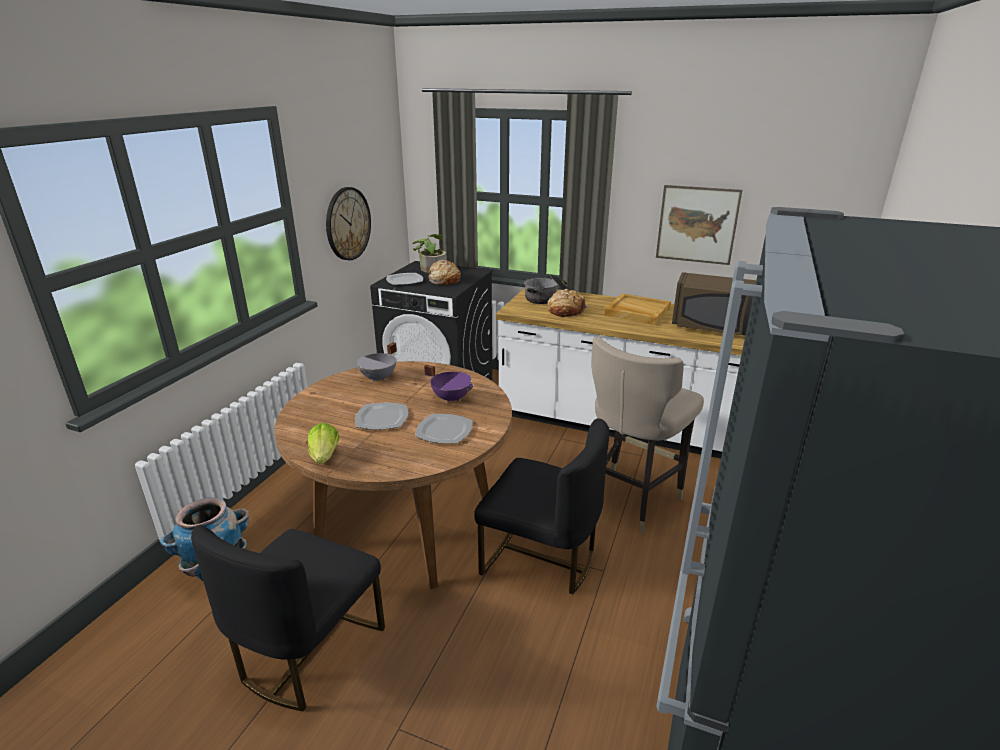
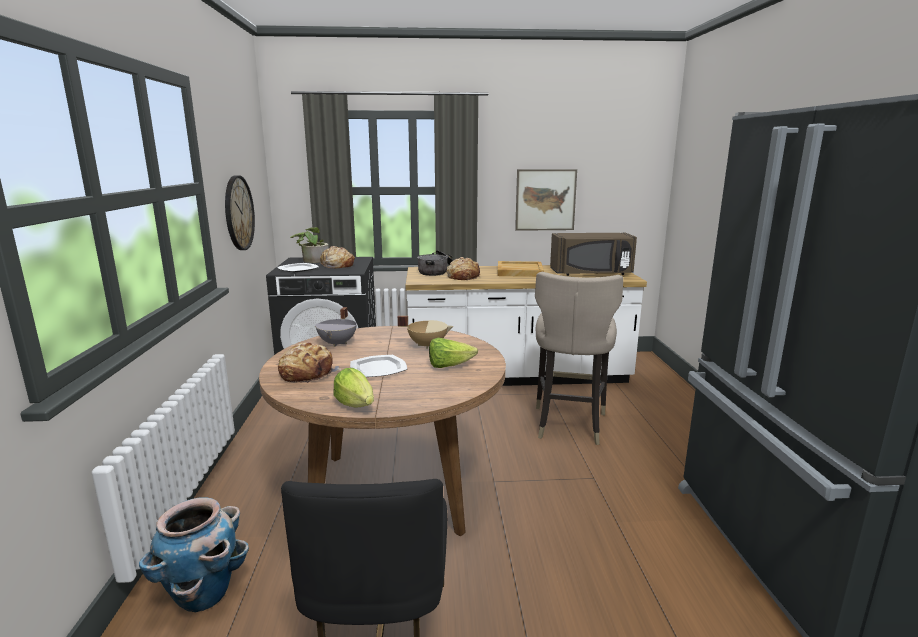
camera: 25 degrees left, 10 degrees down
(323, 409) = (307, 373): none -> bread
(444, 430) = (449, 366): plate -> lettuce
(451, 398) = (427, 345): purple cooking pot -> beige cooking pot
(540, 558) = (536, 483): black chair -> none

